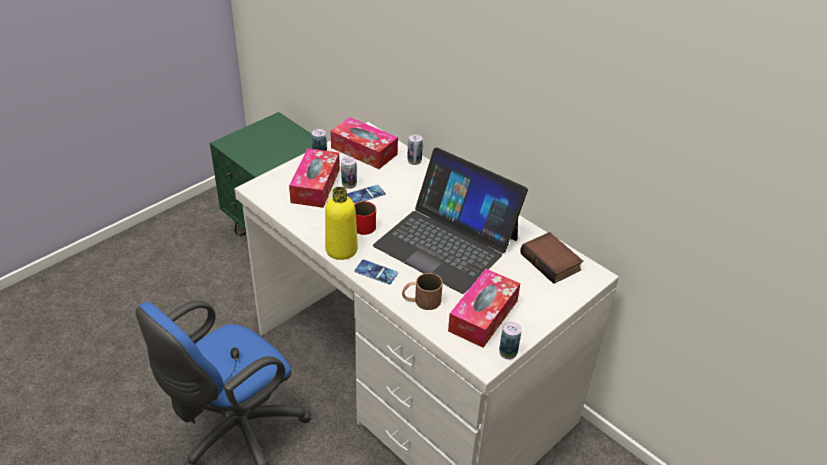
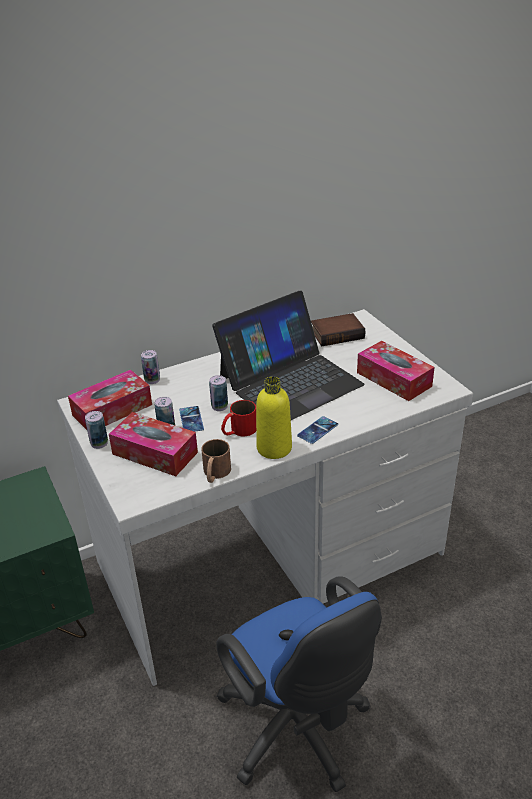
camera: 70 degrees left, 5 degrees down
(421, 300) = (365, 409): brown mug -> brown mug (215, 474)
(508, 352) = (439, 375): can -> can (219, 406)

